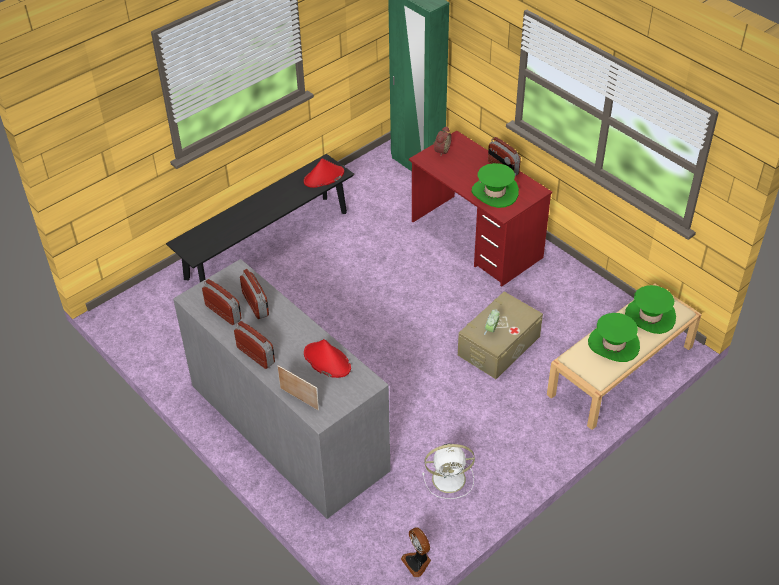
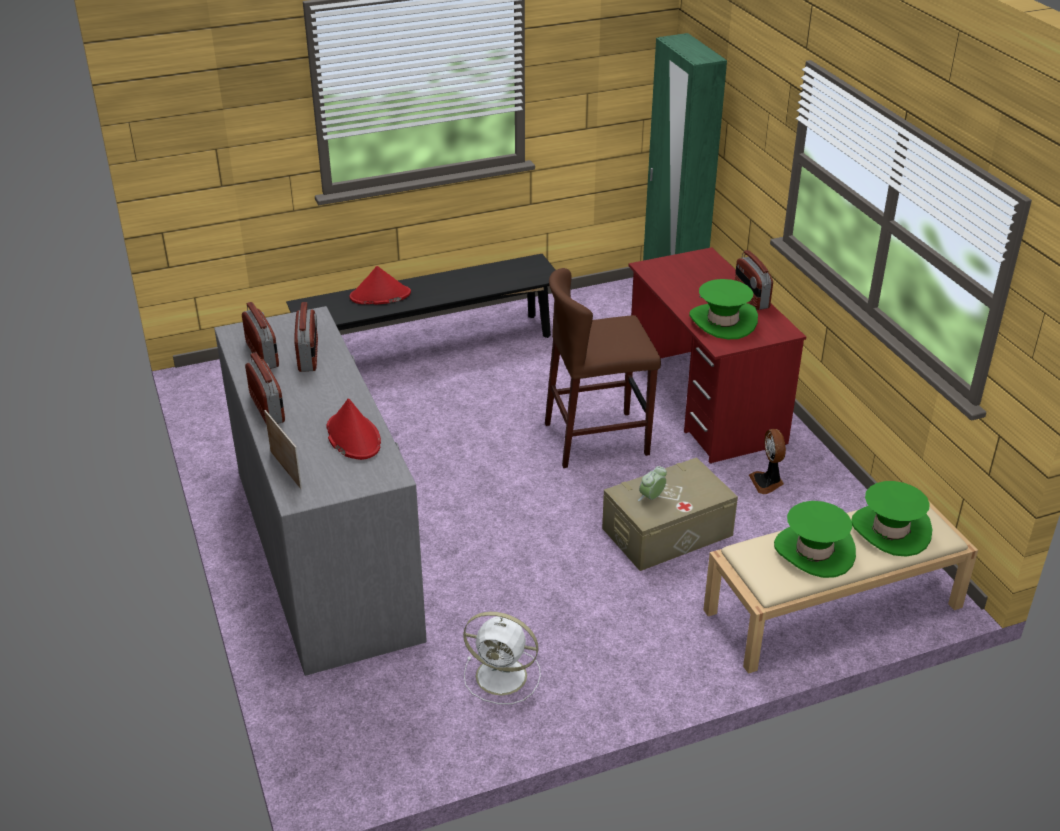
camera: 20 degrees right, 10 degrees down
(323, 177) = (522, 276): red hat -> red hat (380, 295)
(417, 562) = (393, 770): fan -> fan (767, 482)
(420, 288) = (596, 439): none -> brown stool
(441, 150) = (677, 263): alarm clock -> none

